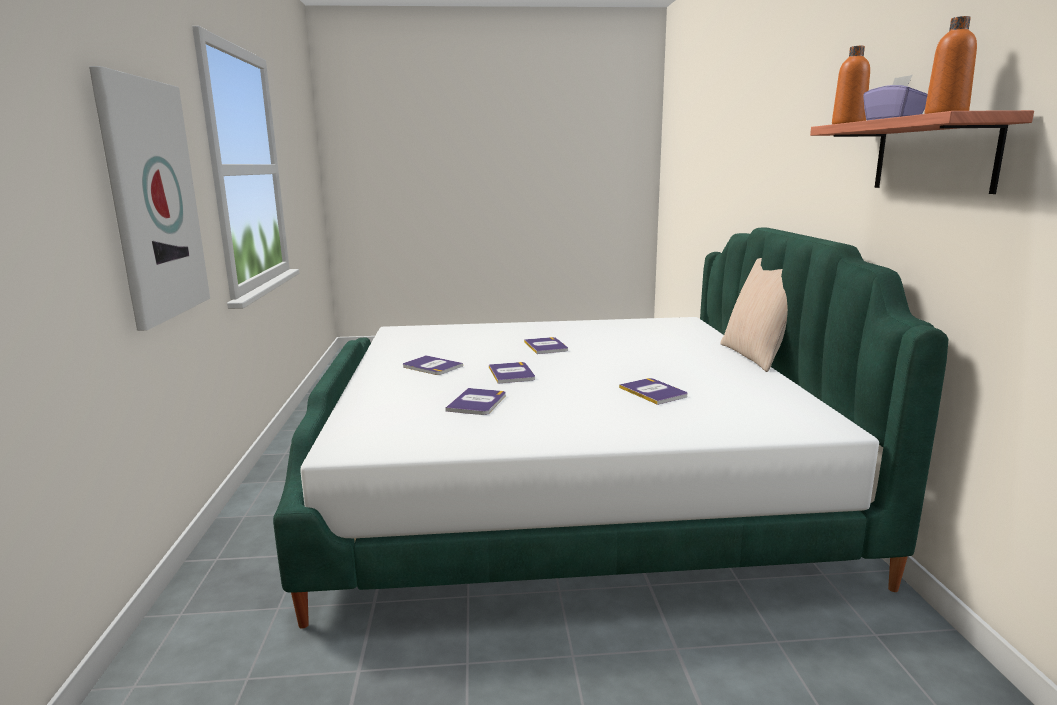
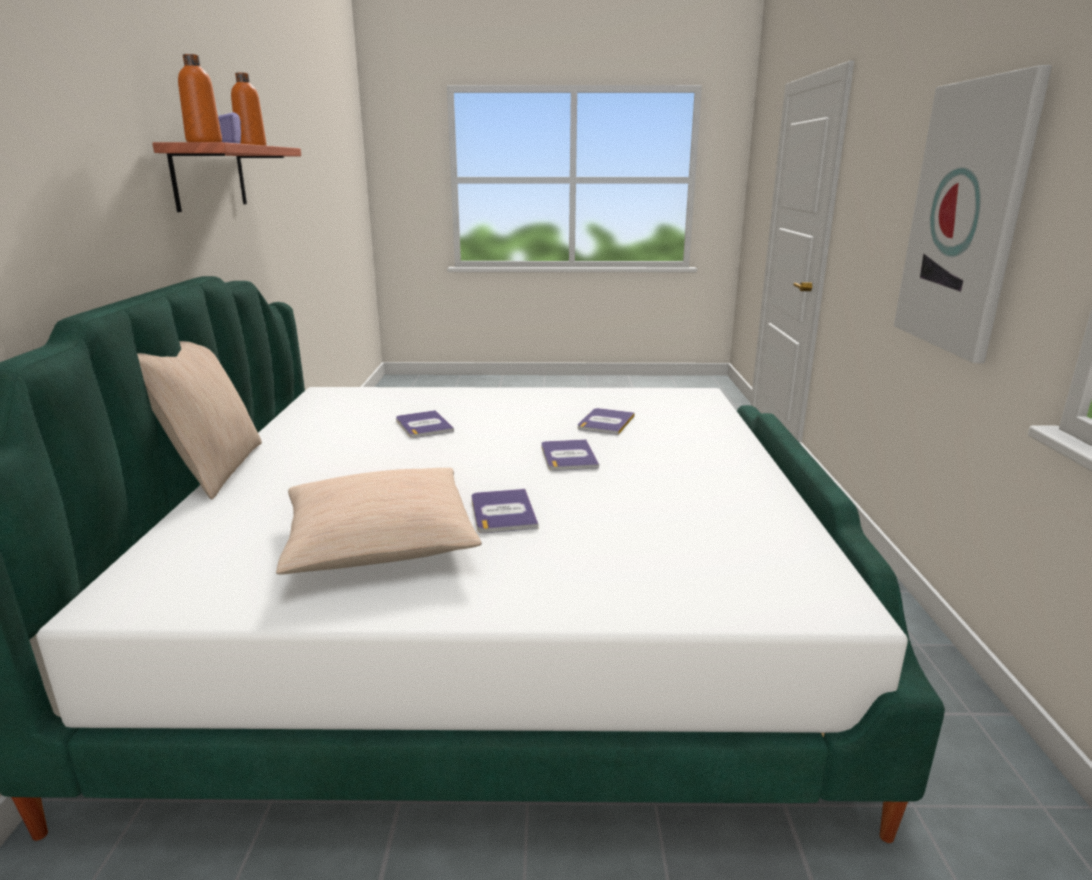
camera: 175 degrees left, 5 degrees up
(432, 366) = (679, 474): book -> none
(601, 335) = (379, 541): none -> beige pillow

